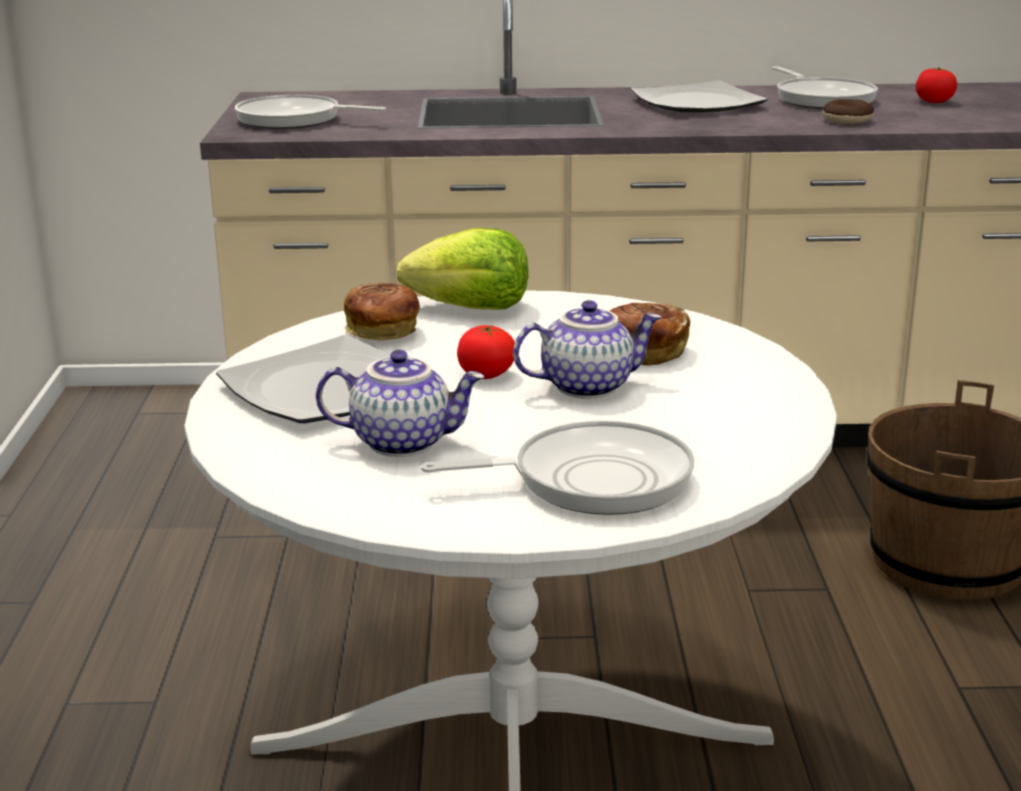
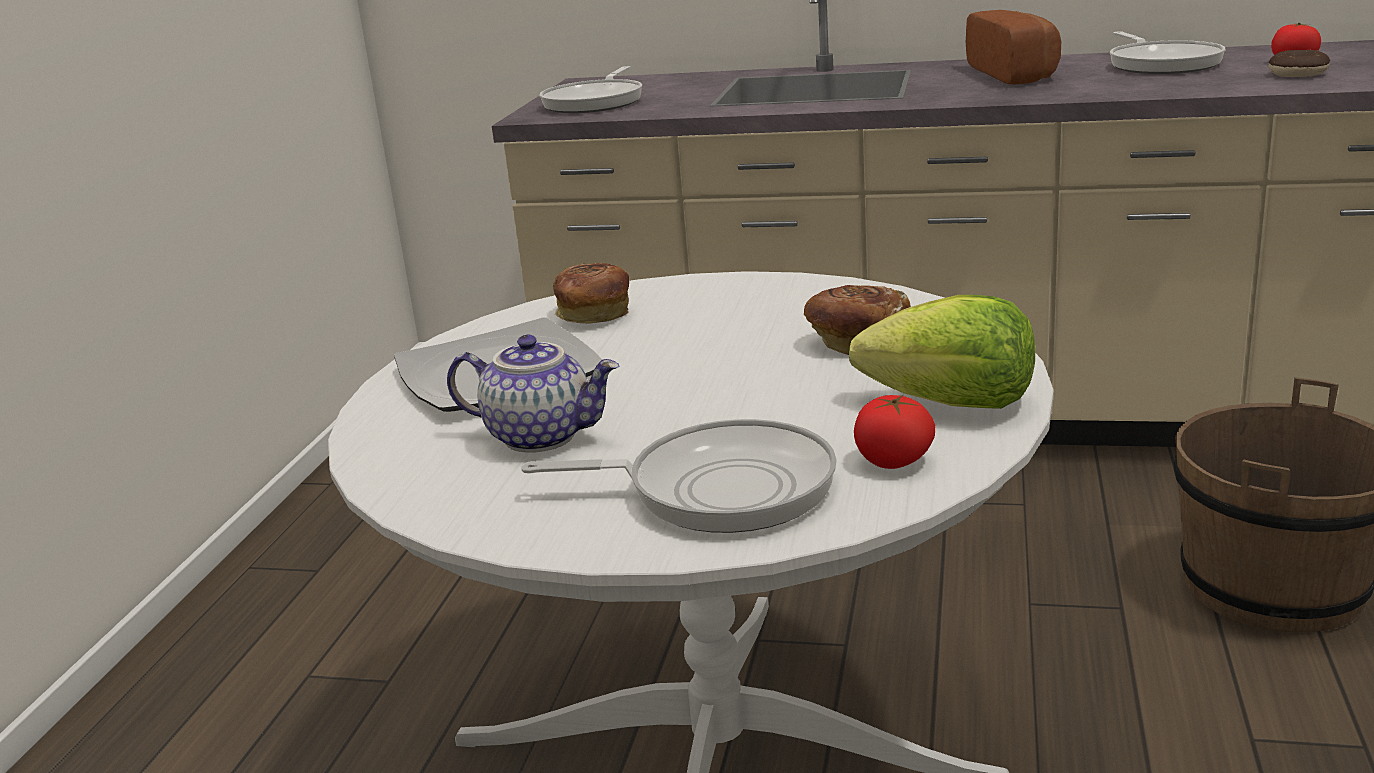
camera: 15 degrees right, 0 degrees up
(294, 120) = (596, 102): frying pan -> frying pan turned 105 degrees counterclockwise
(471, 308) = (698, 290): lettuce -> lettuce (951, 404)
(486, 374) = (673, 362): tomato -> tomato (894, 461)
(587, 386) = (774, 378): teapot -> none
(696, 104) = (1017, 73): plate -> bread
(847, 120) = (1178, 85): donut -> donut (1298, 73)

